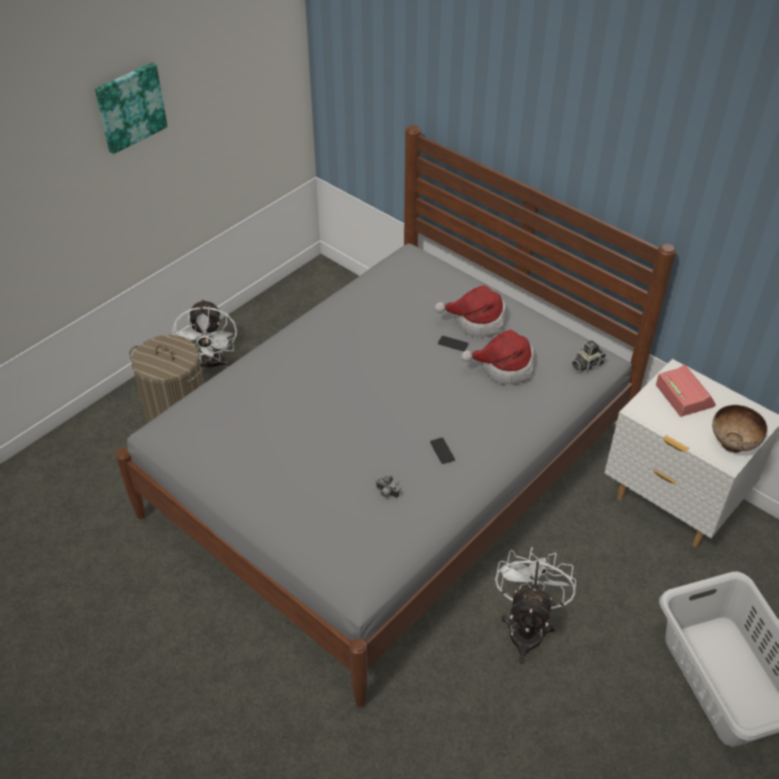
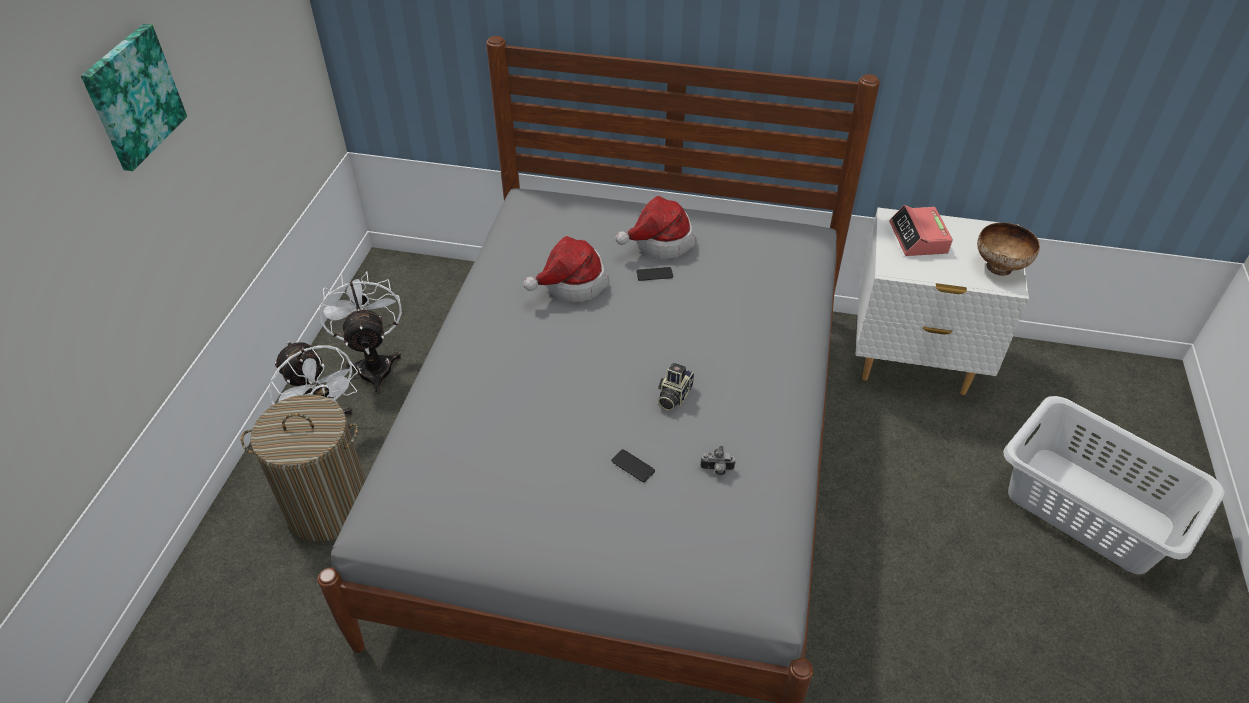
camera: 30 degrees left, 0 degrees up
(442, 451) = (738, 394): phone -> phone (633, 466)
(503, 367) = (727, 278): hat -> hat (571, 283)
(527, 628) = (881, 553): white fan -> white fan (374, 364)
(586, 365) = (803, 244): camera -> camera (673, 396)
(684, 395) = (918, 238): alarm clock -> alarm clock turned 135 degrees counterclockwise

